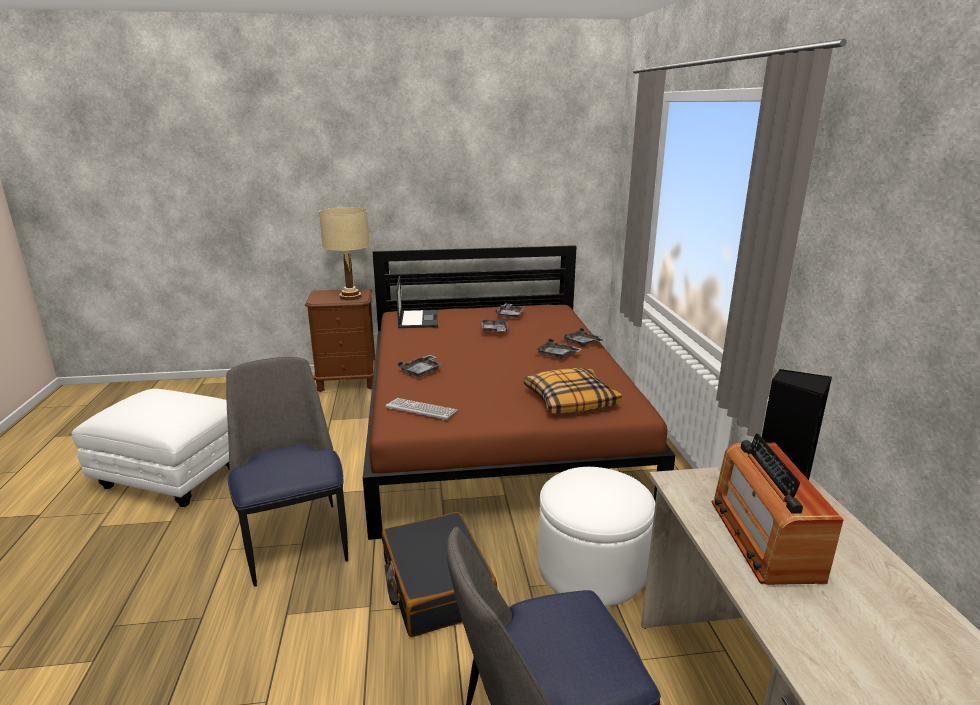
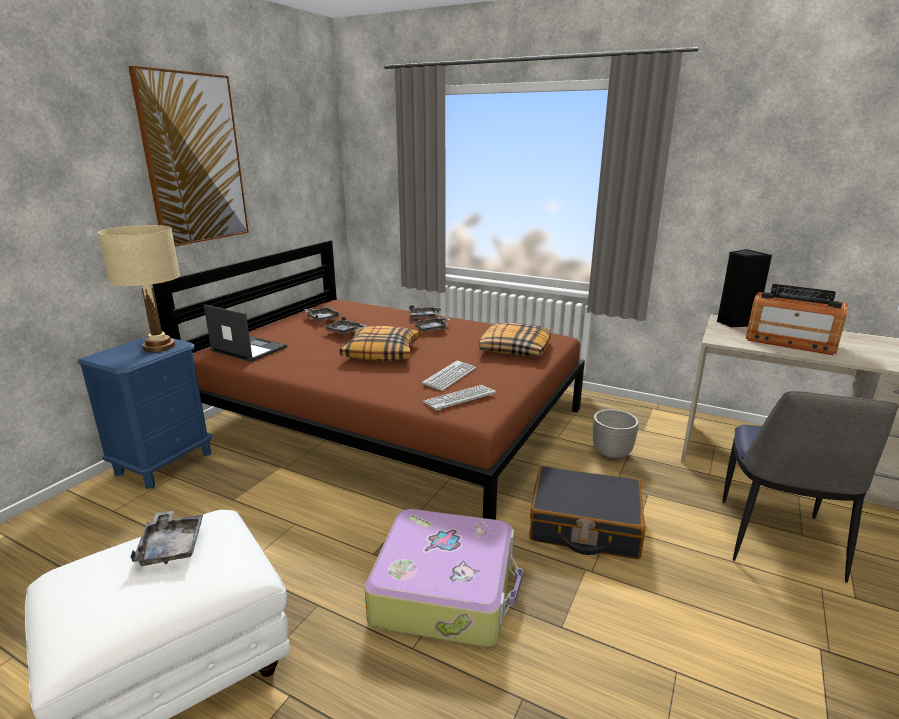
camera: 55 degrees left, 0 degrees up
(295, 540) = (446, 589): chair -> suitcase
(348, 381) = (164, 463): brown nightstand -> blue nightstand
(422, 371) = (377, 378): grey tray -> grey tray (172, 546)
(431, 161) = (193, 159): none -> picture
(461, 393) = (449, 376): none -> keyboard
(474, 356) = (382, 352): none -> pillow
(591, 567) = (612, 454): white ottoman -> planter

